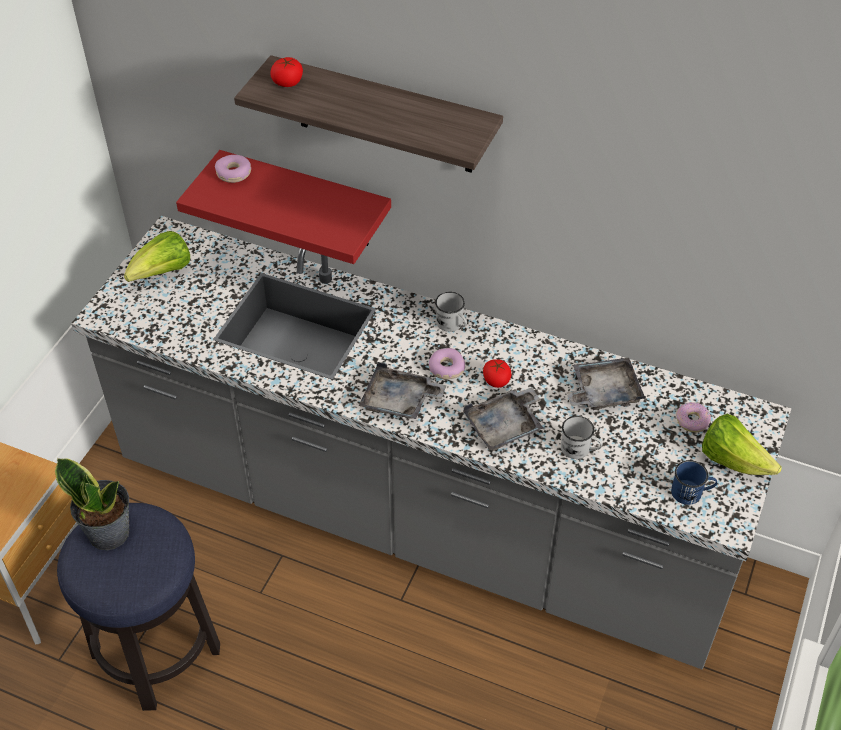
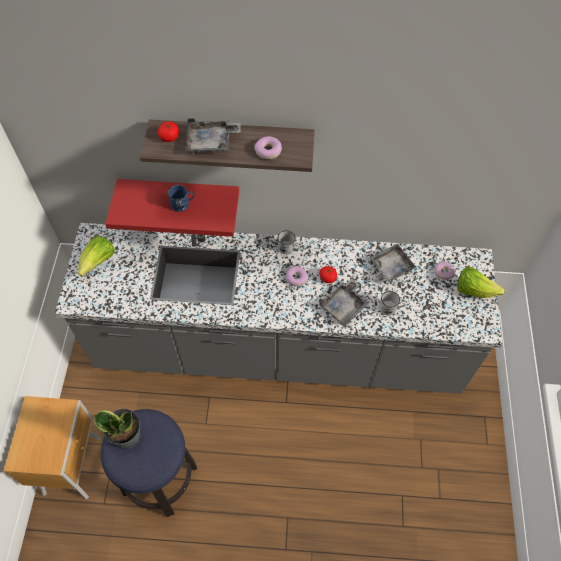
camera: 20 degrees left, 10 degrees up
(234, 173) = (134, 194): donut -> donut (268, 151)
(400, 401) = (278, 308): grey tray -> grey tray (211, 142)
(691, 493) = (459, 317): blue mug -> blue mug (183, 204)

